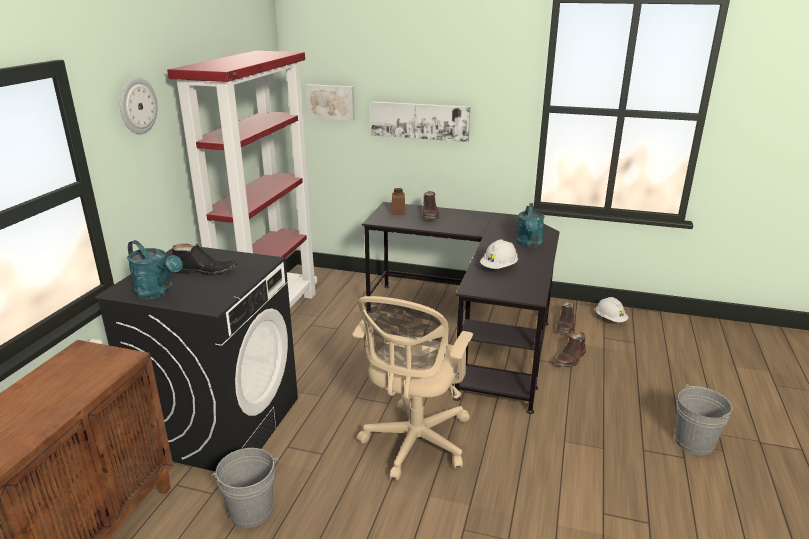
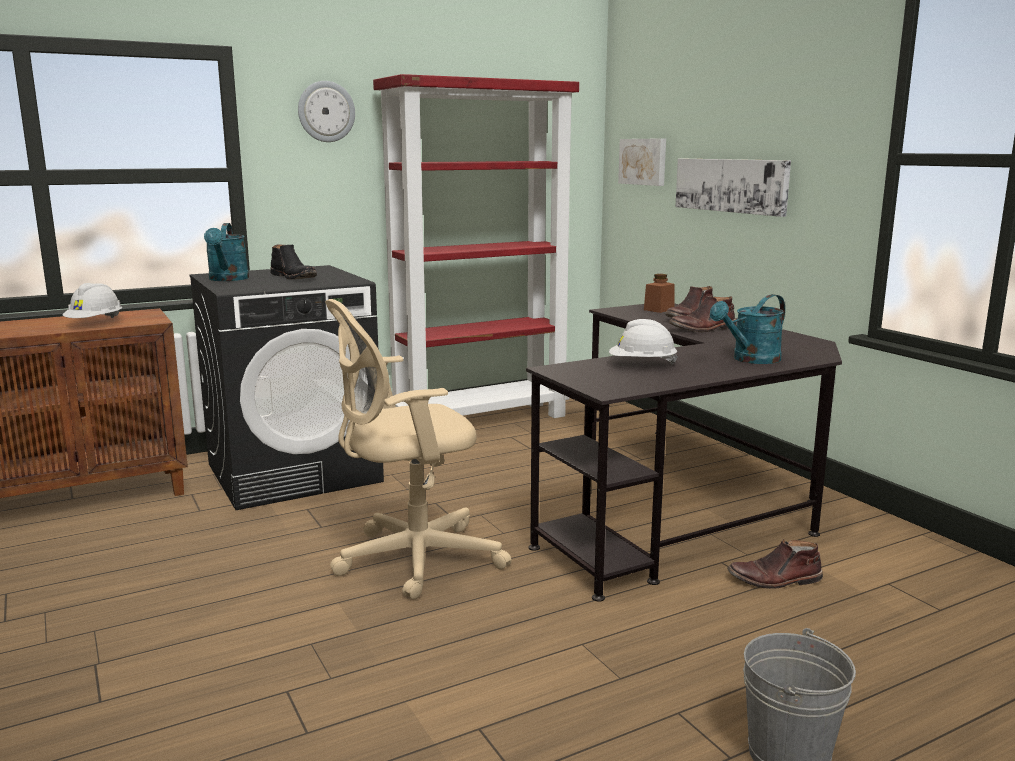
camera: 45 degrees right, 10 degrees down
(251, 511) = (197, 534): grey bucket -> none
(565, 326) = (845, 548): brown boot -> brown boot (703, 329)
(610, 319) = (950, 570): white hard hat -> white hard hat (95, 323)

